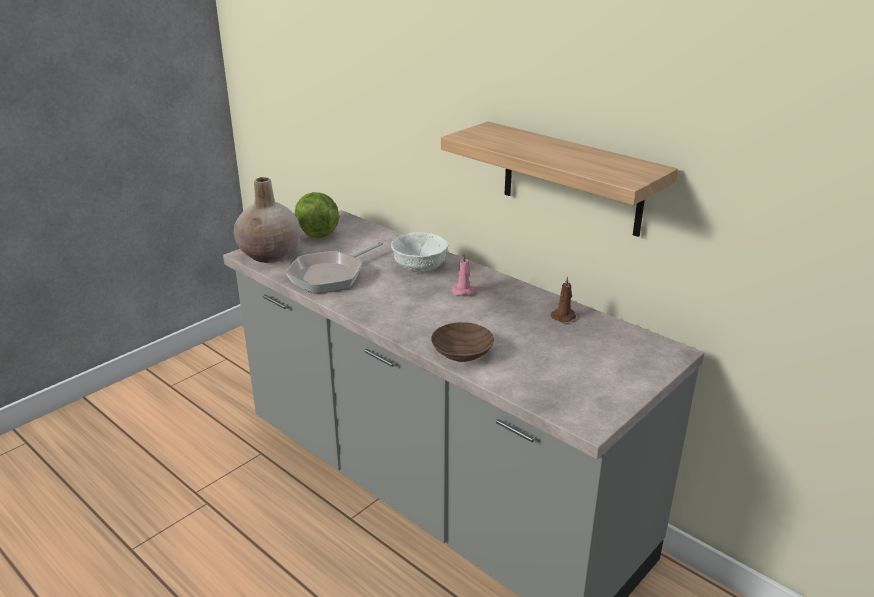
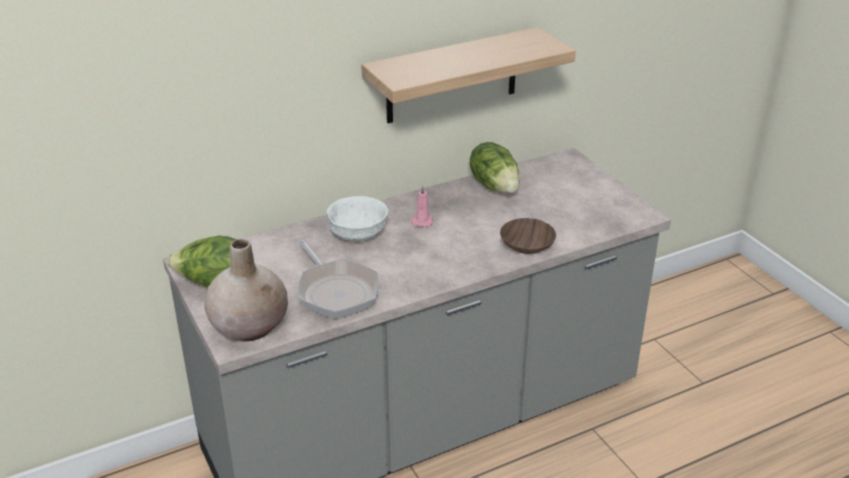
camera: 70 degrees left, 5 degrees up
(564, 316) = (495, 185): brown candle -> lettuce

